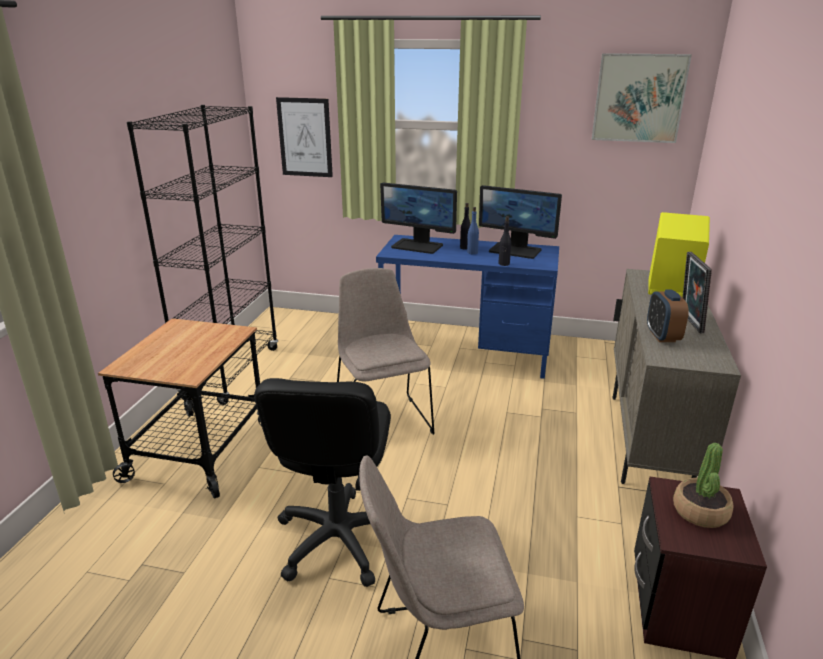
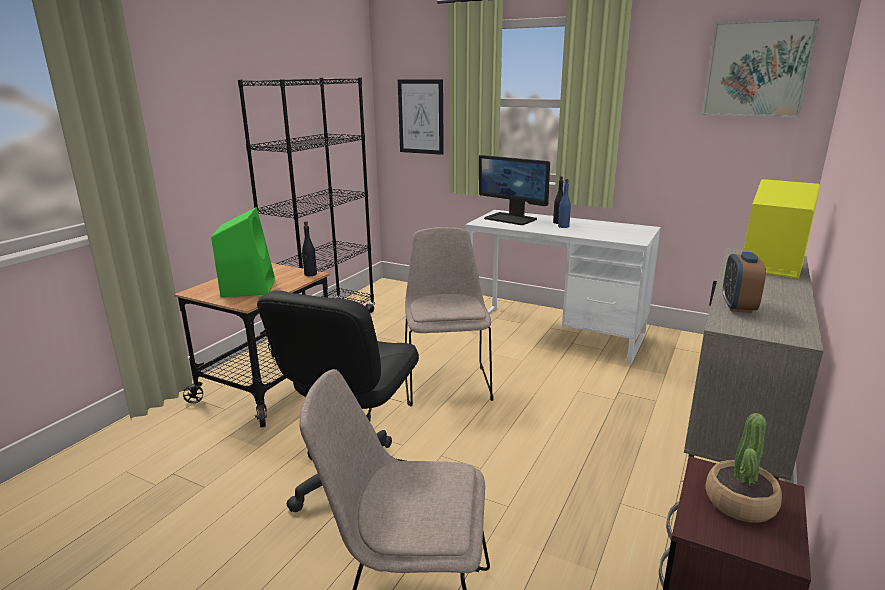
camera: 15 degrees right, 5 degrees down
(179, 354) = (248, 287): none -> green speaker
(466, 353) = (555, 333): blue desk -> white desk
(504, 264) = (591, 237): black bottle -> black bottle (310, 274)
(516, 250) = (610, 227): monitor -> none
(688, 322) = (778, 297): picture frame -> none

